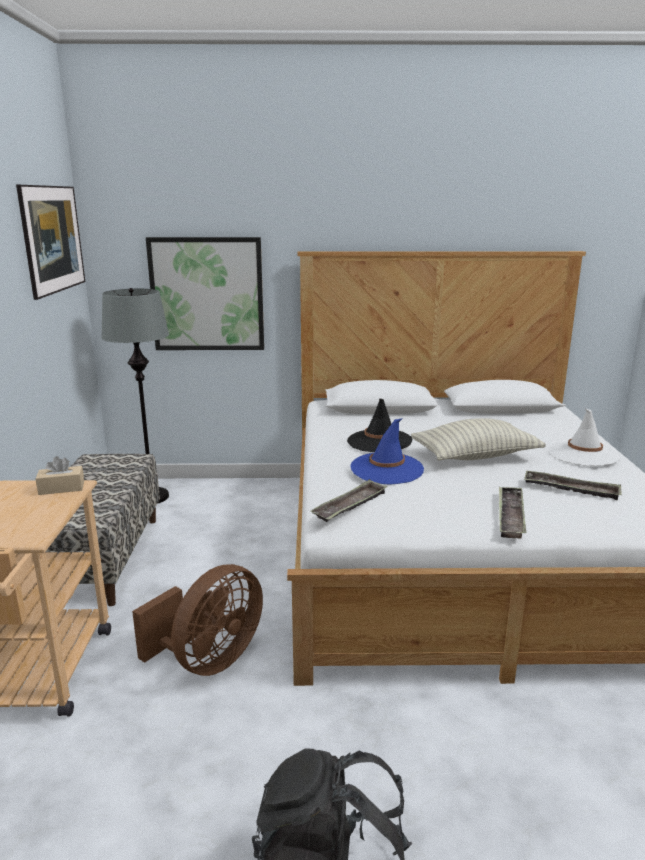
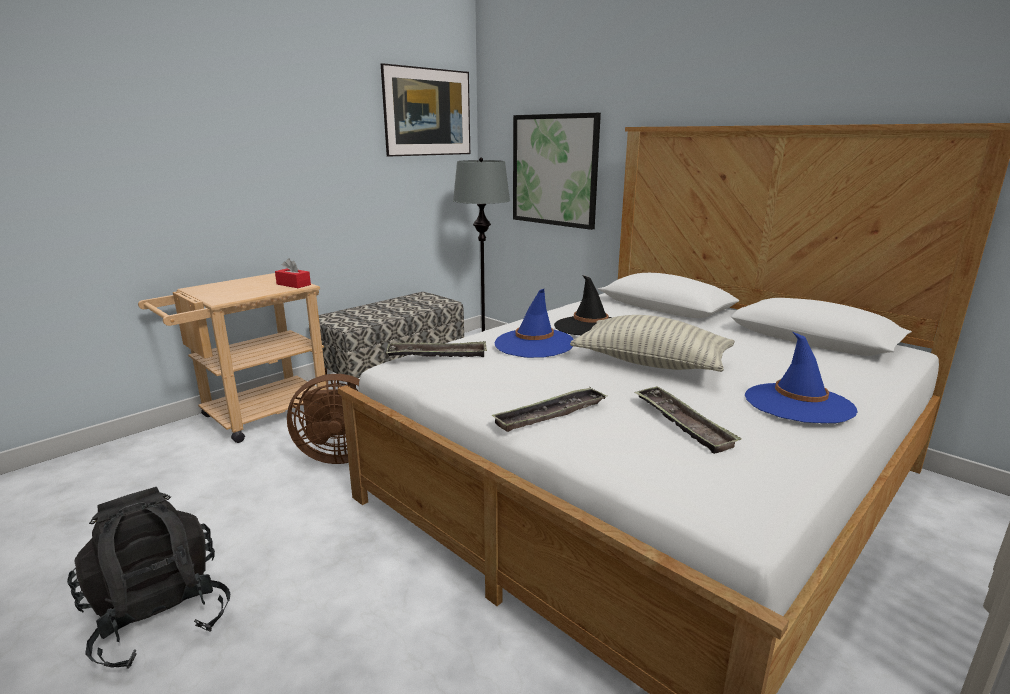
camera: 45 degrees right, 0 degrees up
(61, 488) = (293, 284): beige tissue box -> red tissue box
(583, 454) = (798, 403): white hat -> blue hat

